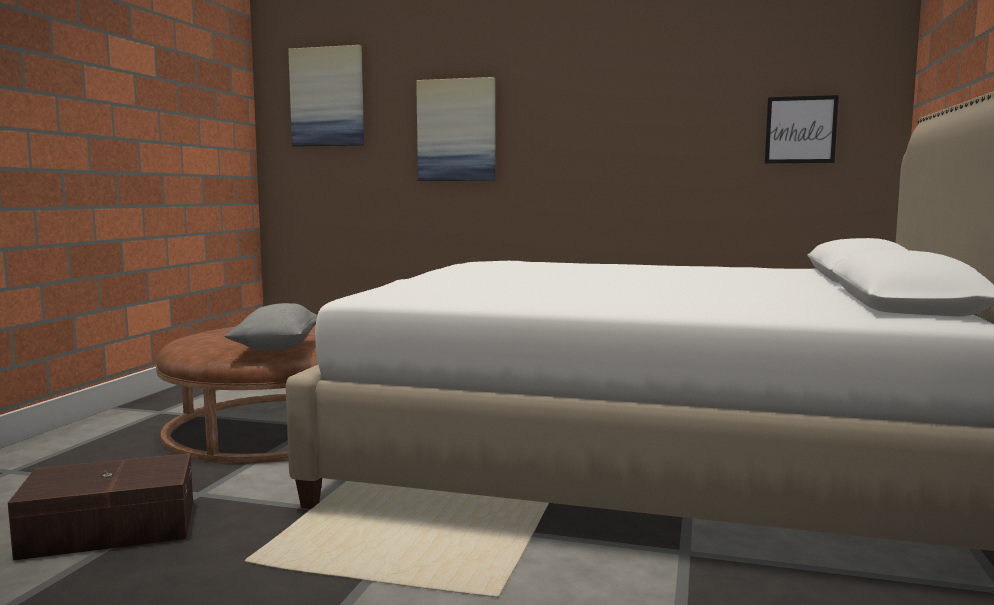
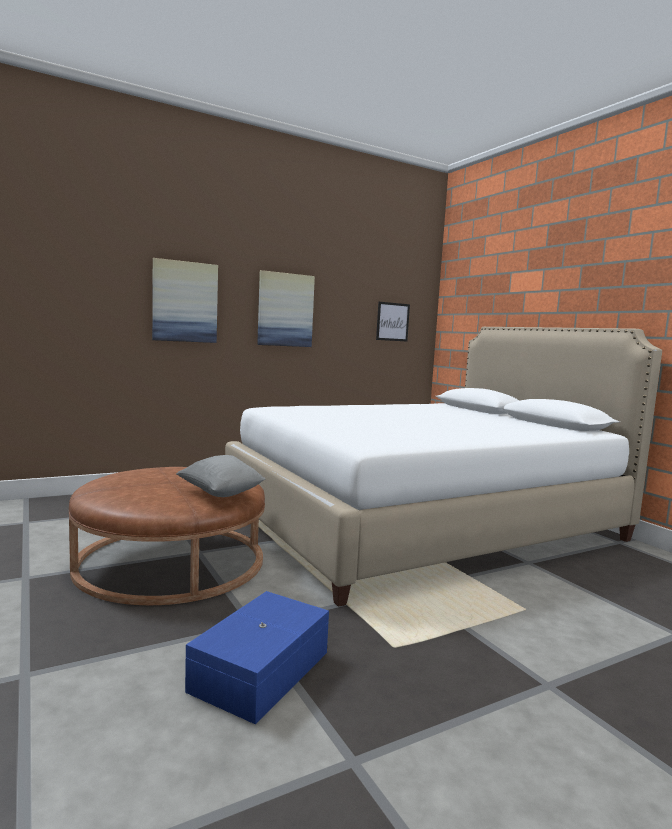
camera: 45 degrees left, 0 degrees up
(109, 528) = (258, 671): brown storage box -> blue storage box
(327, 97) = (60, 259): picture -> picture (285, 310)

